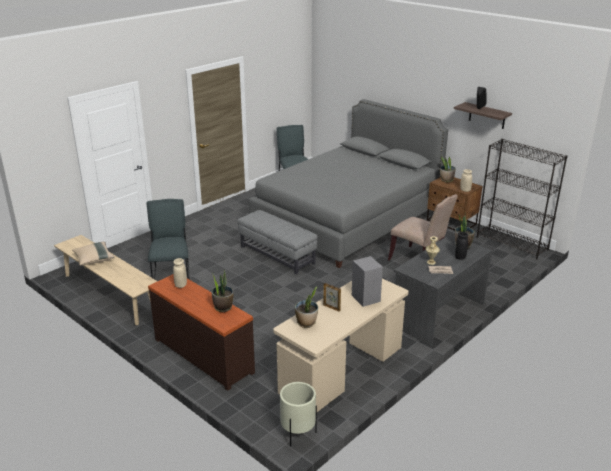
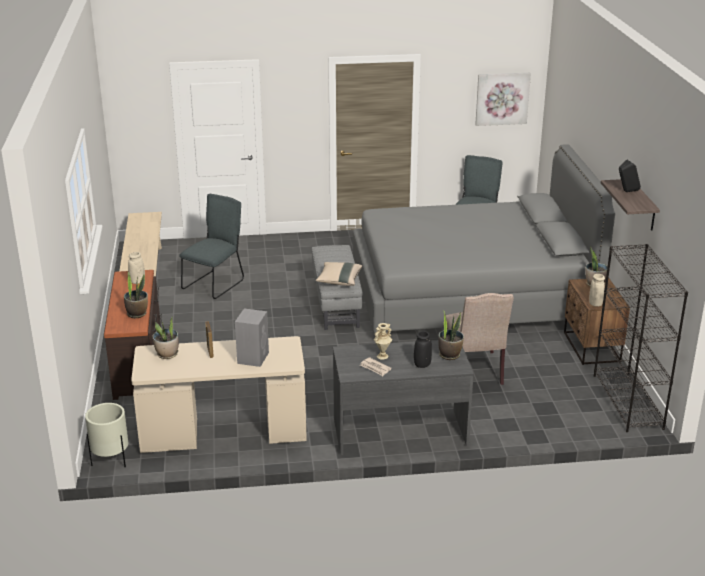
camera: 40 degrees right, 0 degrees up
(94, 259) = (137, 237): beige pillow -> beige pillow (339, 281)
(290, 81) = (502, 98): none -> picture

